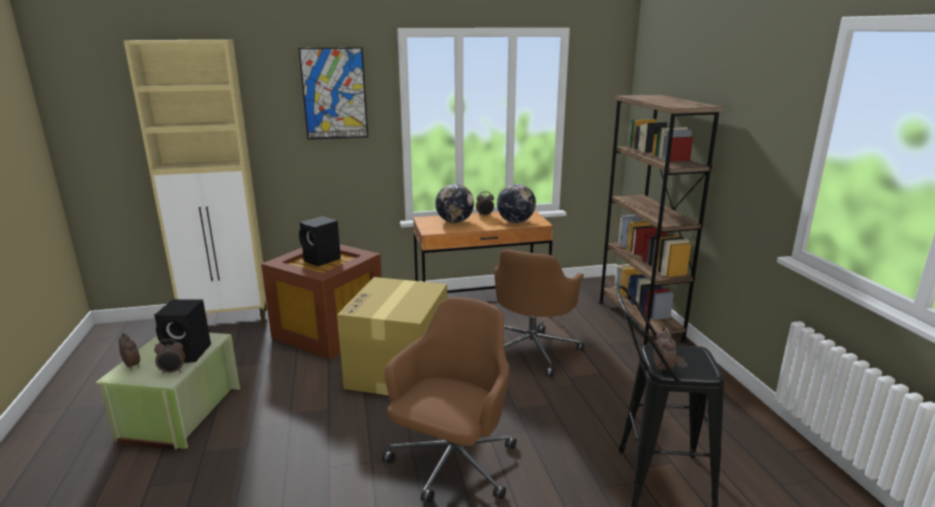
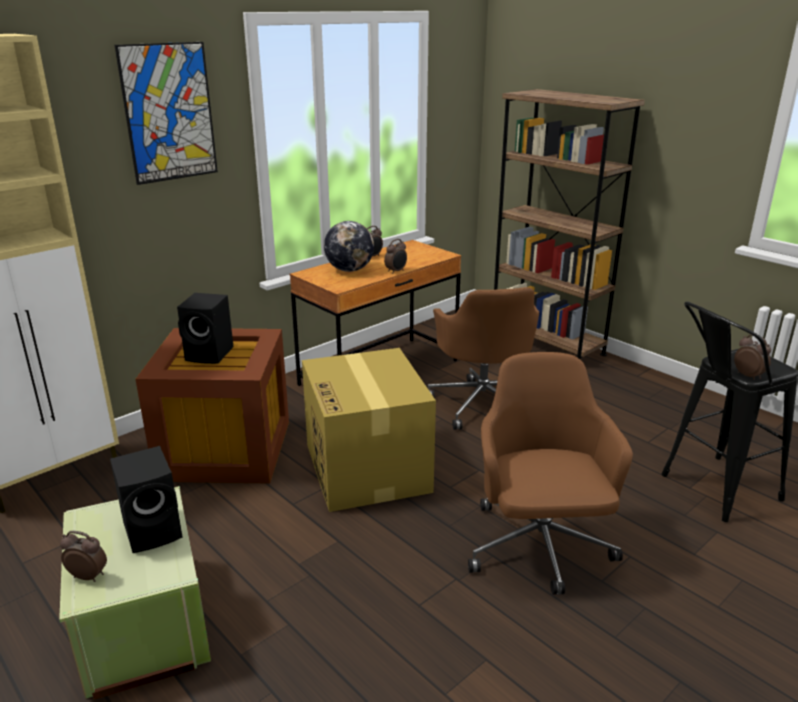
camera: 30 degrees left, 5 degrees up
(173, 371) = (166, 561): alarm clock -> alarm clock (396, 271)
(515, 222) = (417, 258): globe -> none

